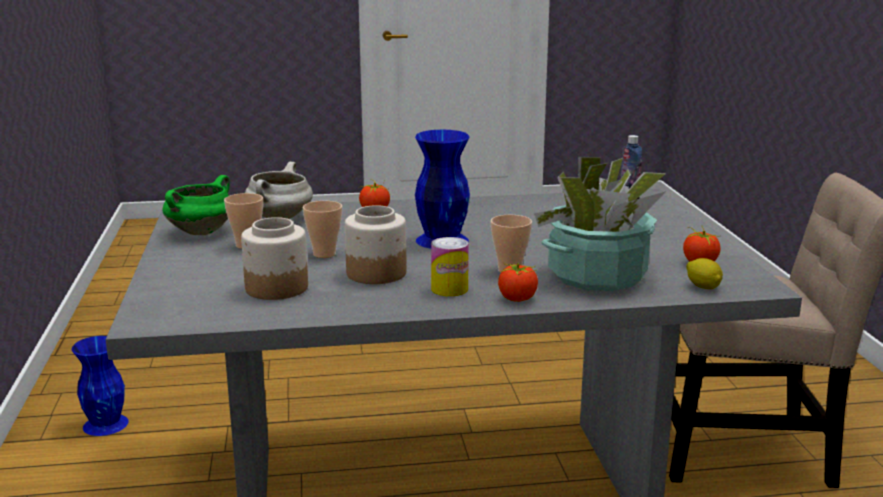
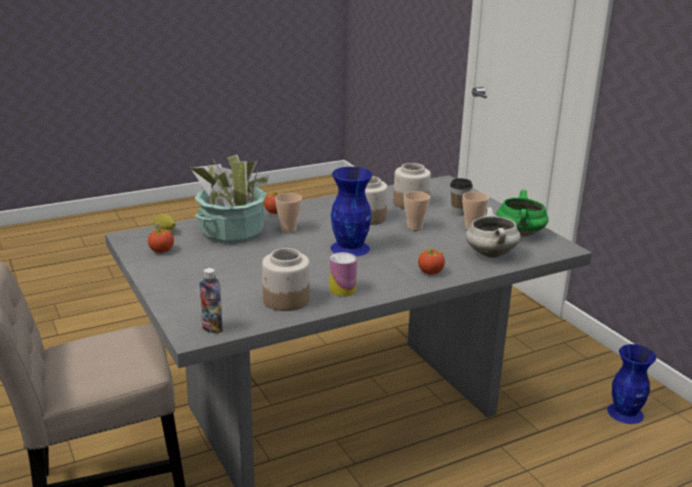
camera: 160 degrees right, 5 degrees up
(229, 265) = (459, 213): none -> cup
(449, 289) = (316, 213): can -> can (342, 290)
(550, 206) = (286, 300): none -> jar

